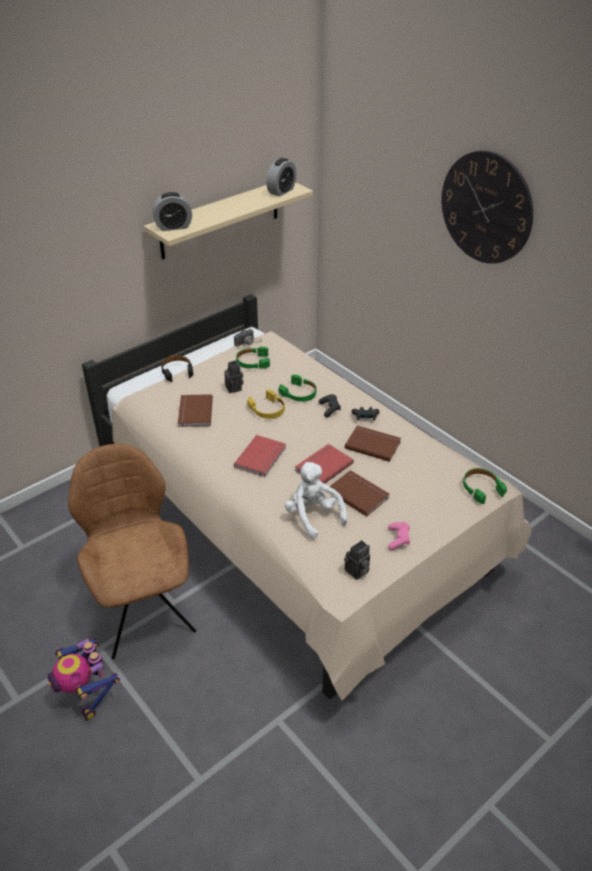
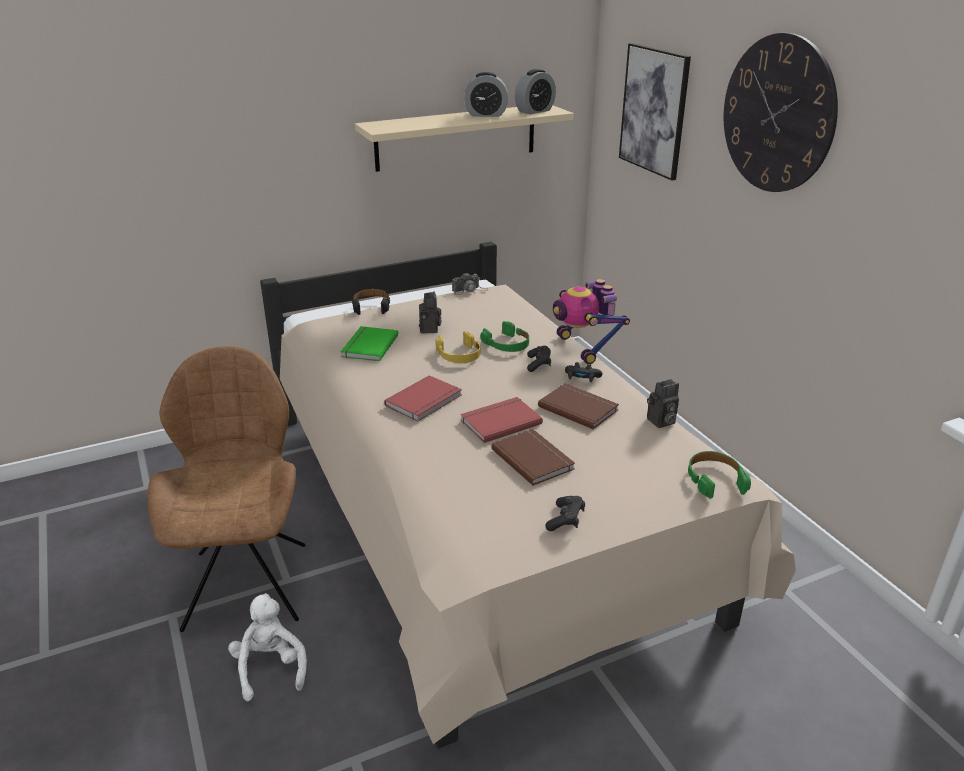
camera: 15 degrees right, 10 degrees down
(87, 692) = (129, 665): toy robot -> toy robot (584, 348)
(173, 227) = (386, 126): alarm clock -> alarm clock (486, 114)
(194, 412) = (368, 346): brown book -> green book
(252, 362) = (465, 308): green headphones -> none
(313, 516) = (459, 473): white plush toy -> white plush toy (270, 668)
(356, 572) = (487, 549): camera -> camera (660, 422)
(378, 186) = (654, 110): none -> picture
(398, 539) = (565, 520): pink game controller -> black game controller

